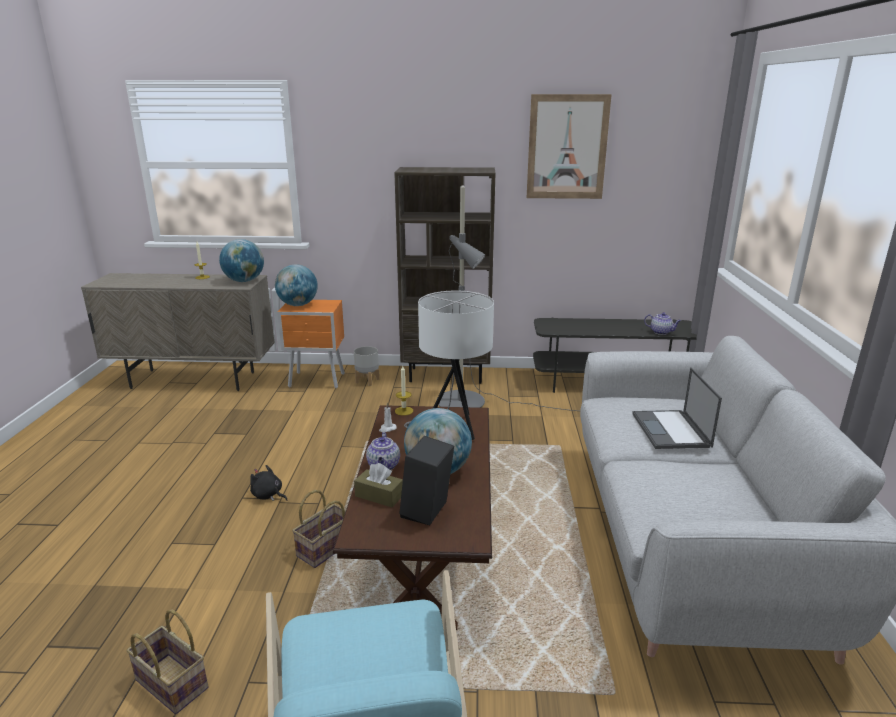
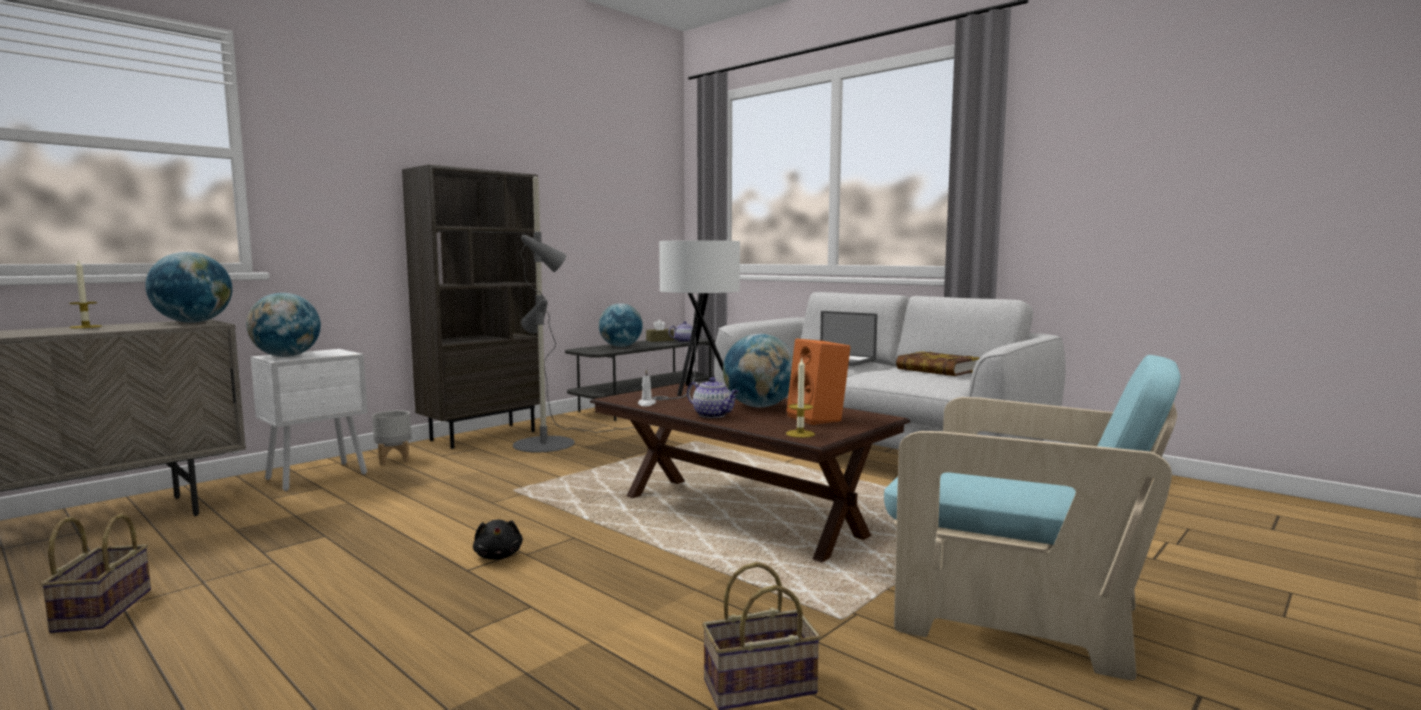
camera: 50 degrees left, 15 degrees down
(268, 495) = (498, 556): black plush toy -> black plush toy turned 90 degrees counterclockwise
(318, 381) = (319, 476): orange nightstand -> white nightstand
(326, 547) = (659, 553): basket -> basket (102, 609)
(379, 496) = (762, 424): brown tissue box -> brown tissue box (660, 340)
(404, 411) = (626, 396): candle -> candle (800, 434)
(427, 512) = (819, 419): black speaker -> orange speaker
(567, 147) = (572, 164): picture -> none
(586, 326) = (621, 346): none -> globe
(719, 498) = (936, 370): none -> book

